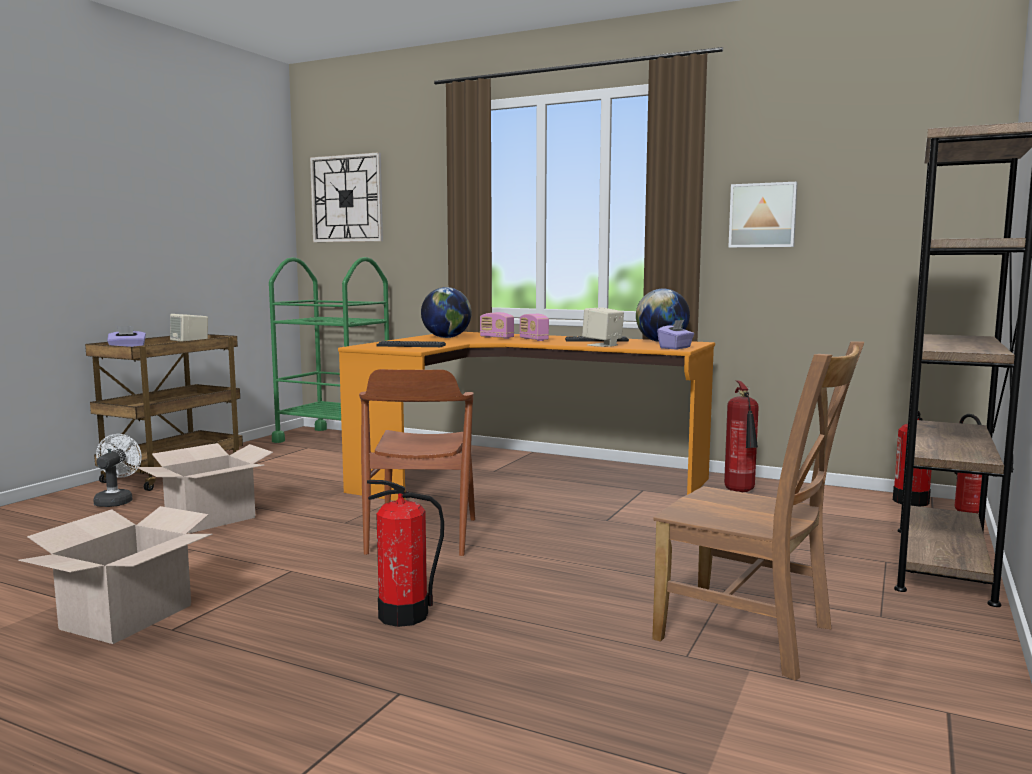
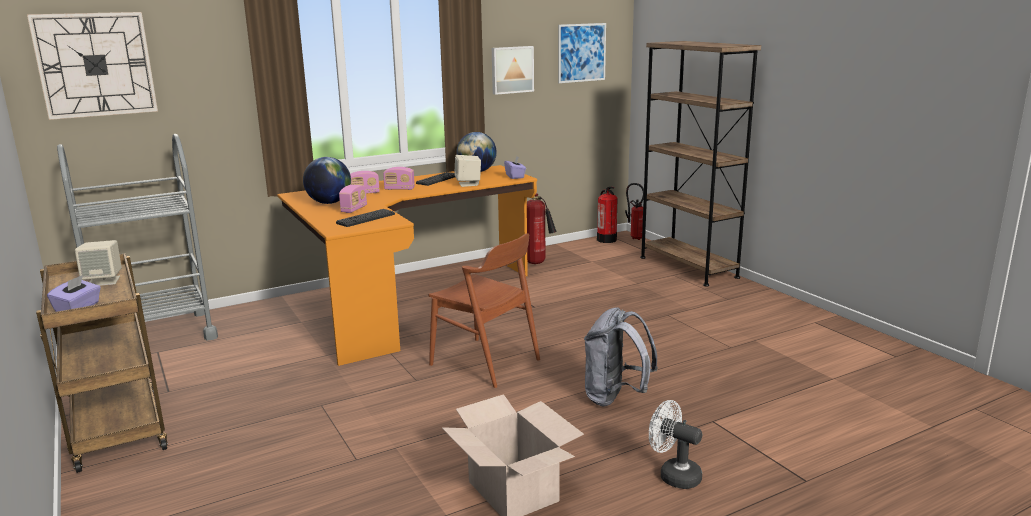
camera: 55 degrees left, 10 degrees up
(116, 501) = (172, 470): white fan -> white fan (673, 475)
(210, 519) = (319, 430): cardboard box -> none
(334, 440) = (155, 335): green cart -> grey cart
(404, 615) = (615, 398): fire extinguisher -> grey backpack
(437, 341) = (354, 209): none -> radio
(751, 635) = (723, 328): brown chair -> none
(894, 193) = (581, 52): none -> picture

